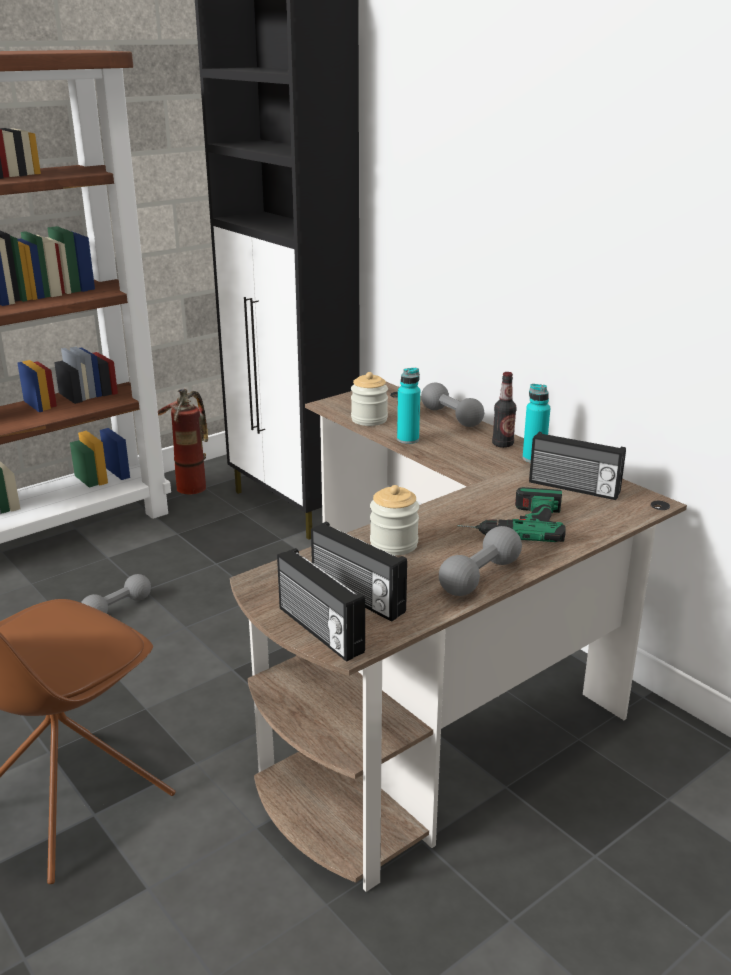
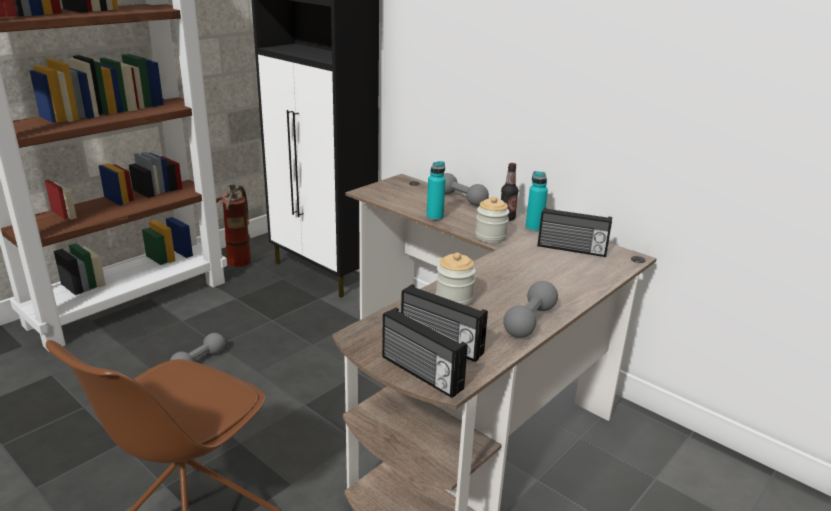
camera: 10 degrees left, 0 degrees up
(369, 419) = (399, 203): jar -> jar (490, 237)
(510, 523) = (536, 278): power drill -> none

